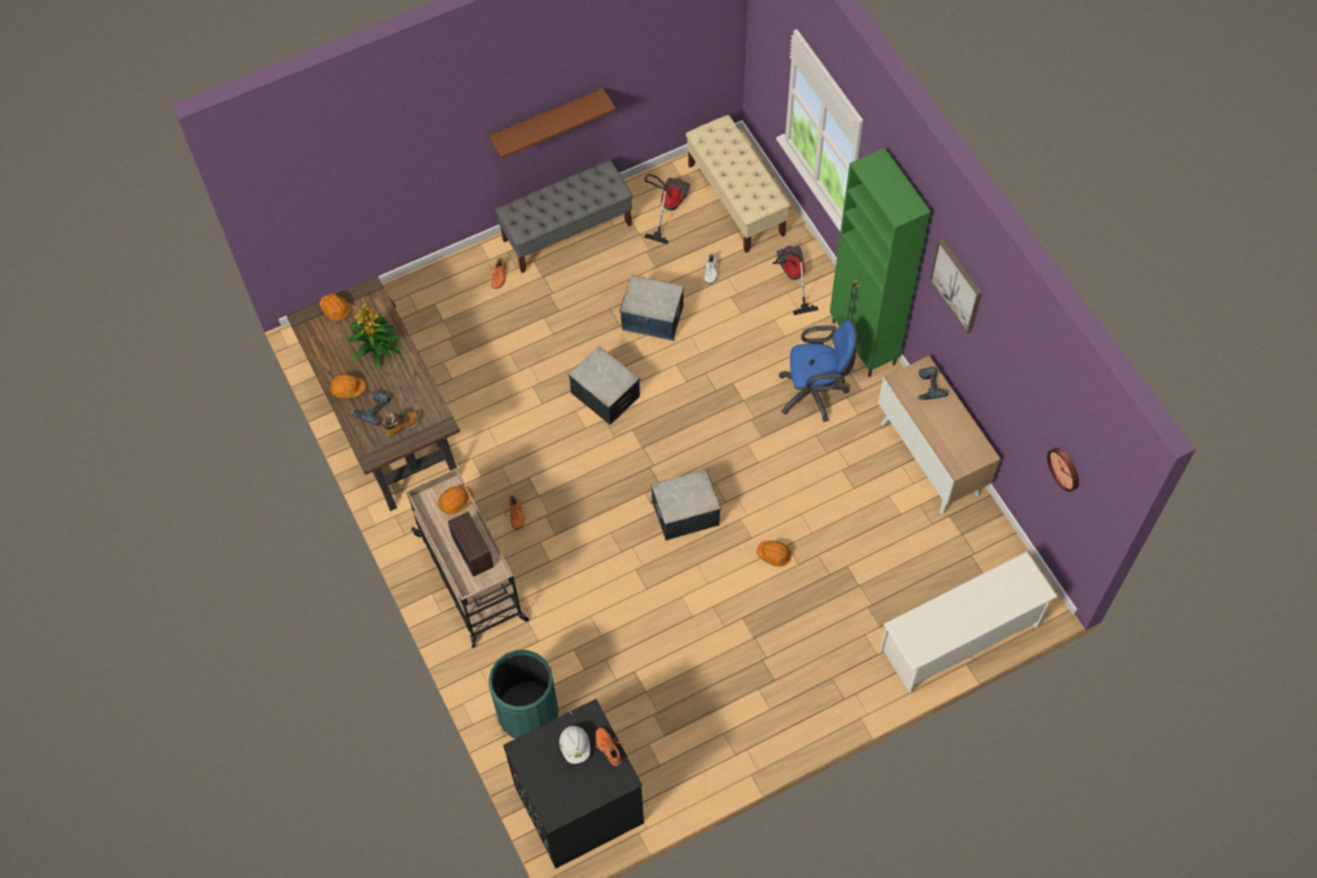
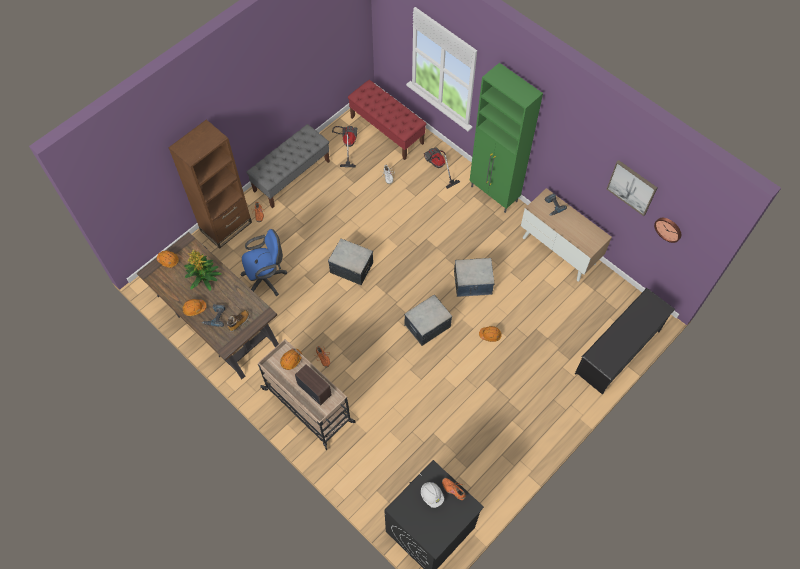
camera: 20 degrees left, 0 degrees up
(445, 282) = (226, 226): none -> brown bookcase
(528, 712) = (376, 480): green trash can -> none
(547, 121) = (268, 106): brown shelf -> none
(652, 318) = (363, 213): storage box -> storage box (472, 283)
(736, 200) = (387, 130): beige bench -> red bench
(815, 393) = (477, 231): blue office chair -> blue office chair (266, 279)
(957, 285) = (567, 136): picture -> picture (632, 187)
(960, 638) = (618, 352): white shoe rack -> black shoe rack

